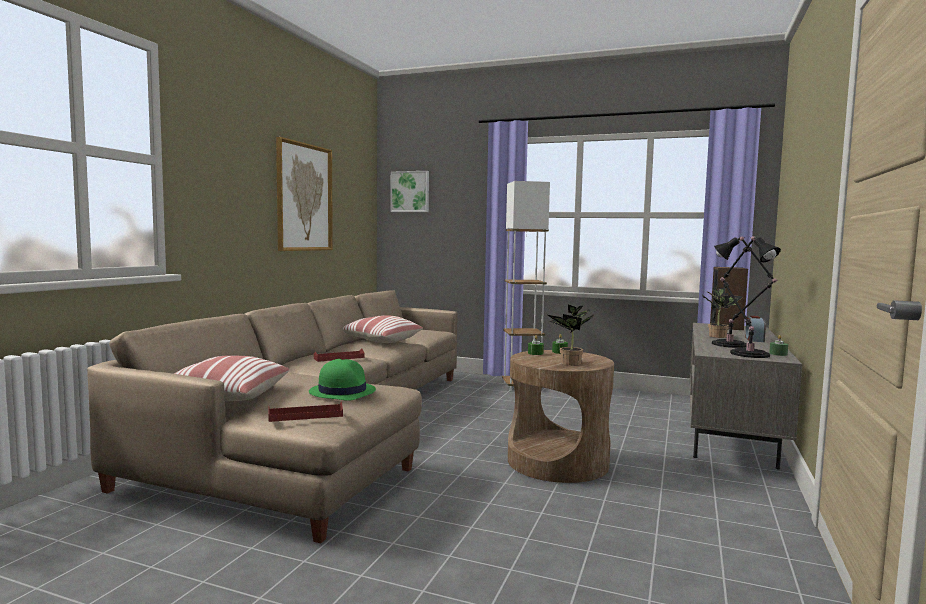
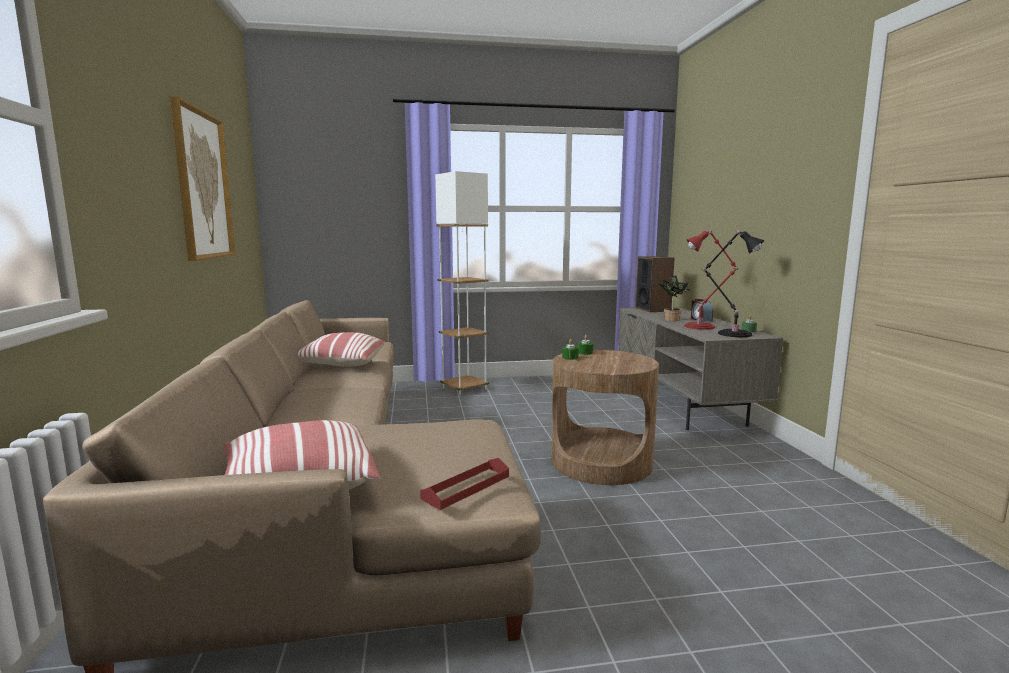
camera: 30 degrees left, 5 degrees up
(339, 358) = (338, 395): red tray -> none
(342, 391) = (440, 442): green hat -> none
(410, 191) = (304, 180): picture -> none
(569, 363) = (623, 364): potted plant -> none
(732, 345) = (702, 326): black table lamp -> red table lamp

